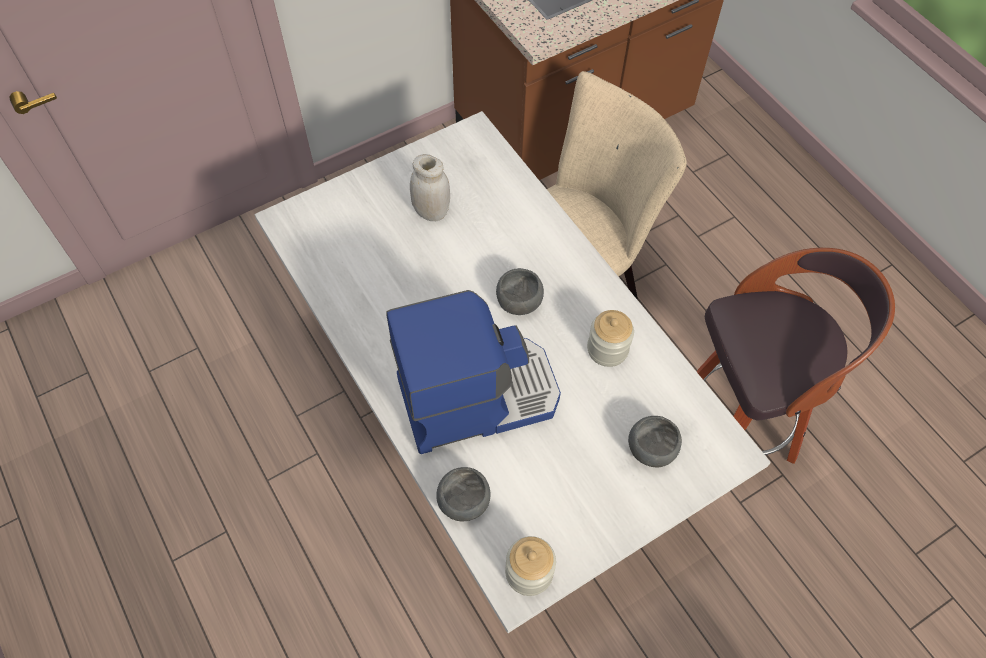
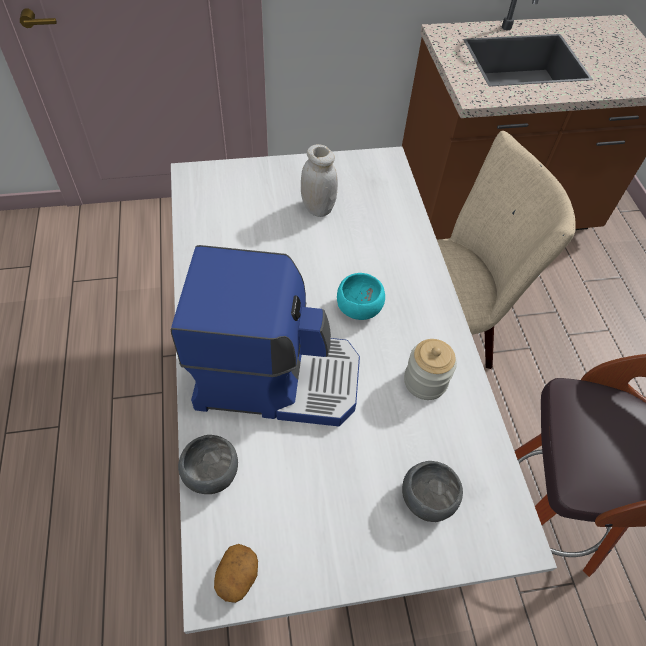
camera: 20 degrees right, 5 degrees down
(517, 301) = (358, 307): grey bowl -> turquoise bowl
(529, 573) = (237, 576): jar -> potato

